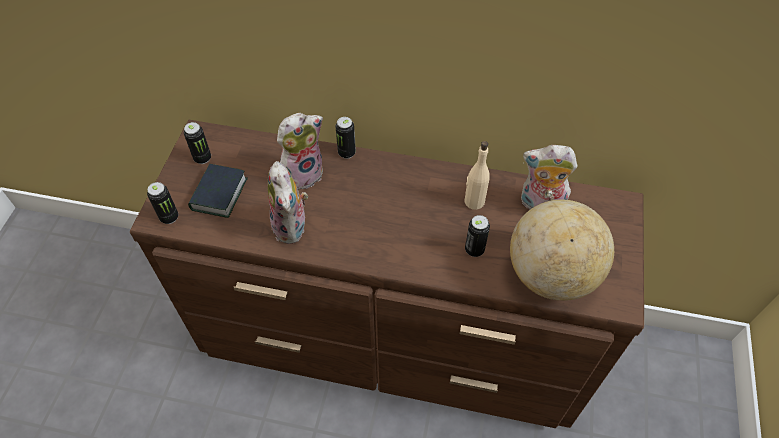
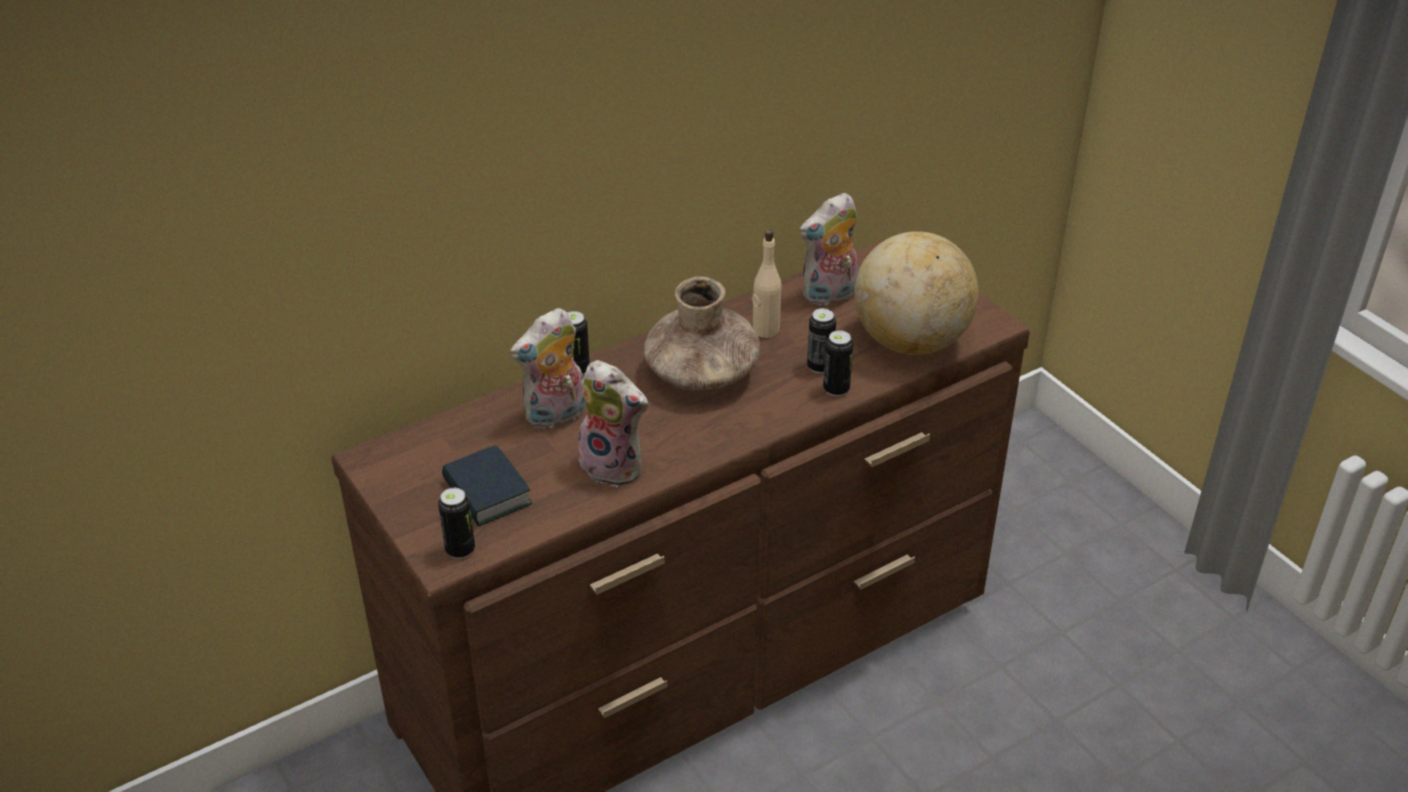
camera: 45 degrees left, 15 degrees down
(202, 158) = (413, 476): can -> can (836, 389)
(303, 173) = (555, 416): plush toy -> plush toy turned 135 degrees counterclockwise
(404, 203) = (702, 373): none -> brown vase

